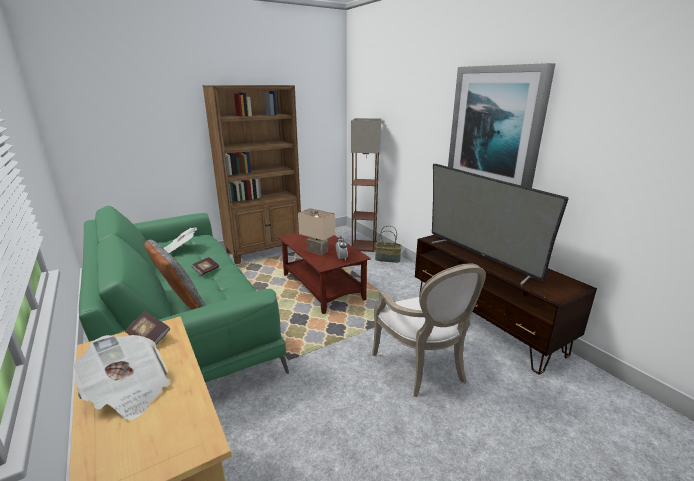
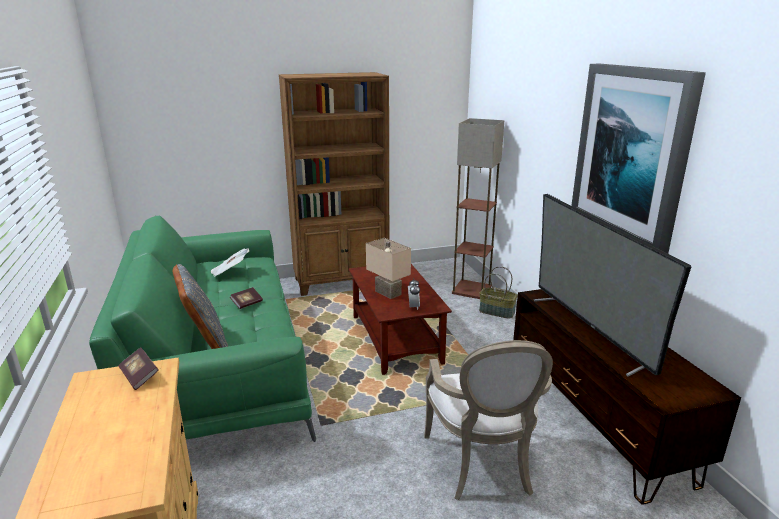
camera: 15 degrees right, 0 degrees up
(128, 391) = (99, 428): newspaper -> none

